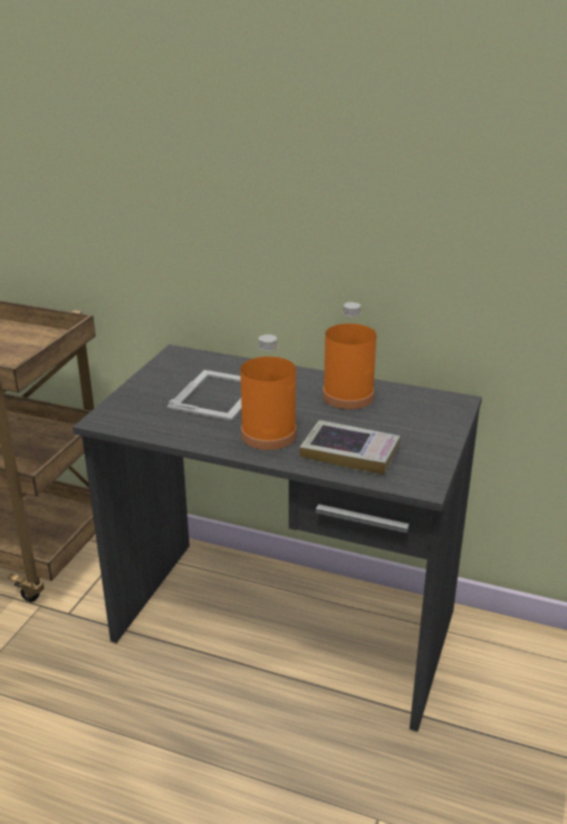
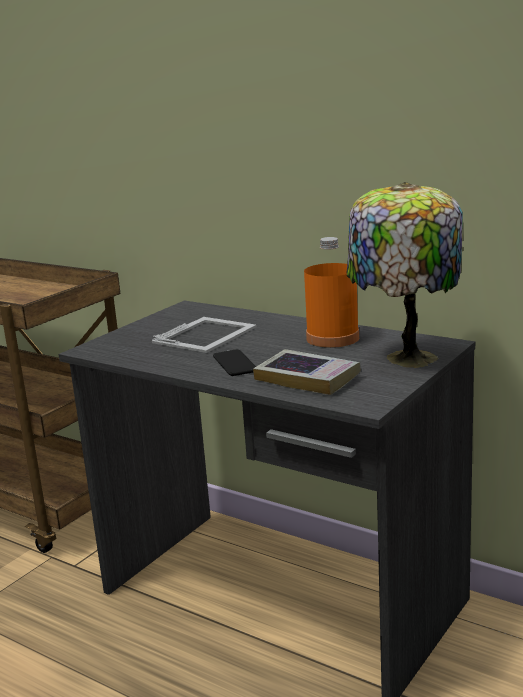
camera: 15 degrees right, 10 degrees down
(268, 435) = (235, 363): orange bottle -> phone
(430, 421) = (406, 358): none -> table lamp

